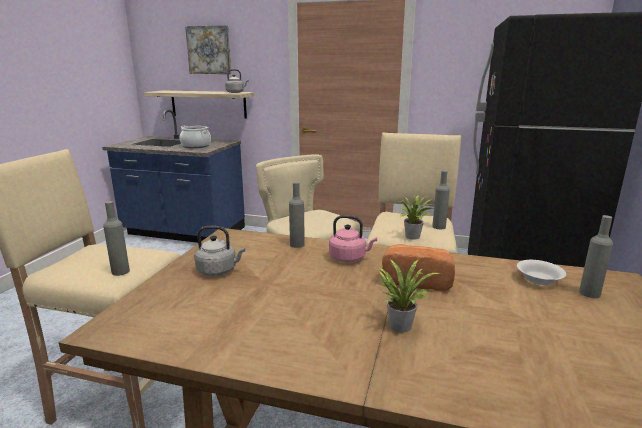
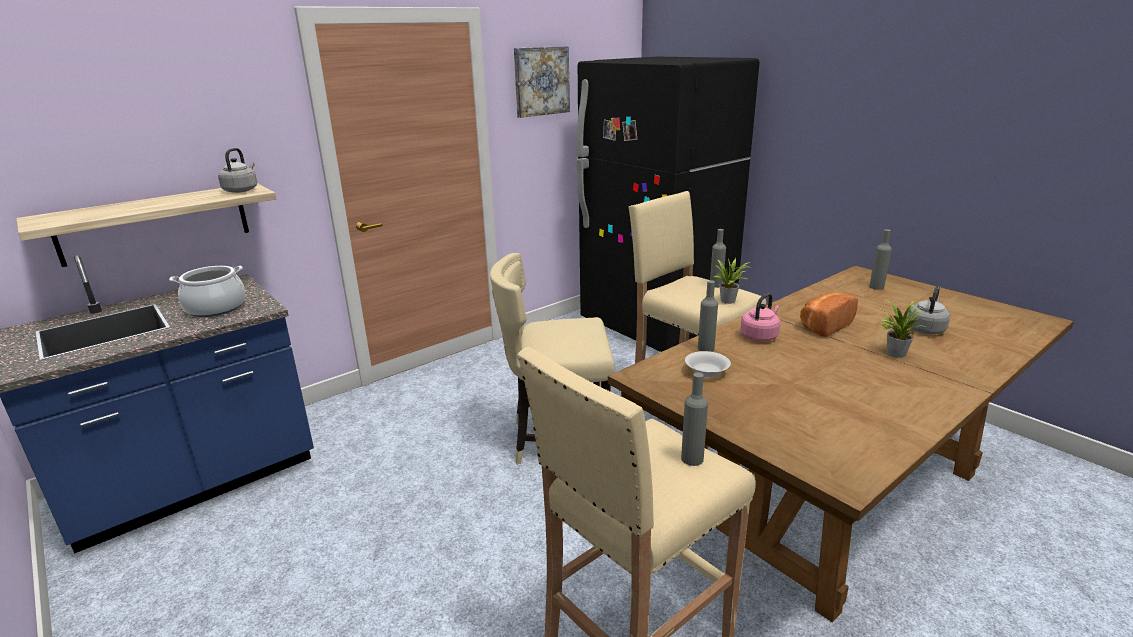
camera: 55 degrees left, 5 degrees up
(209, 50) = (138, 116): picture -> picture (541, 81)
(219, 271) = (742, 399): grey kettle -> grey kettle (925, 329)
(538, 280) = (848, 292): white bowl -> white bowl (706, 372)

